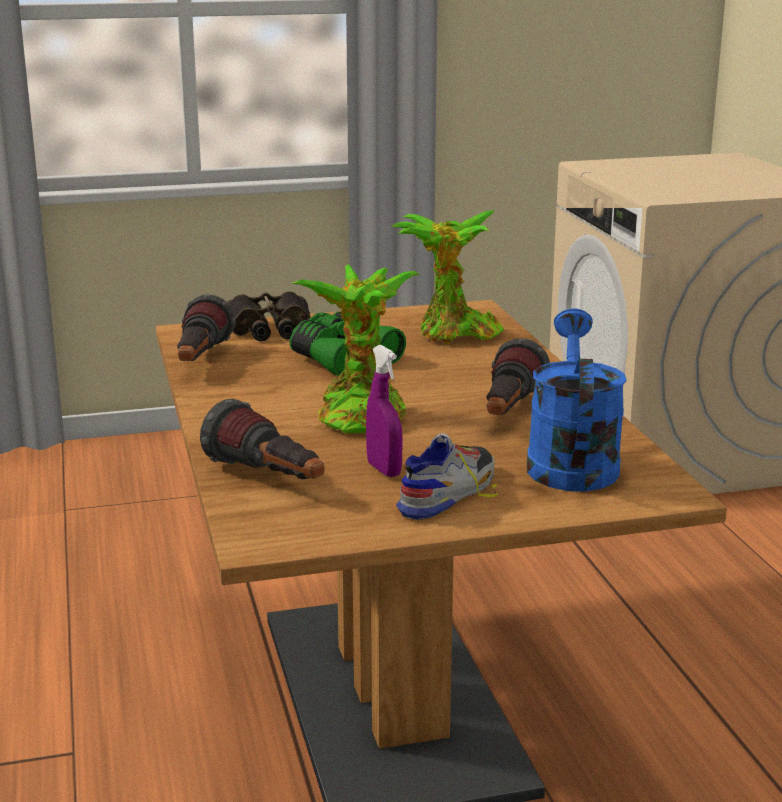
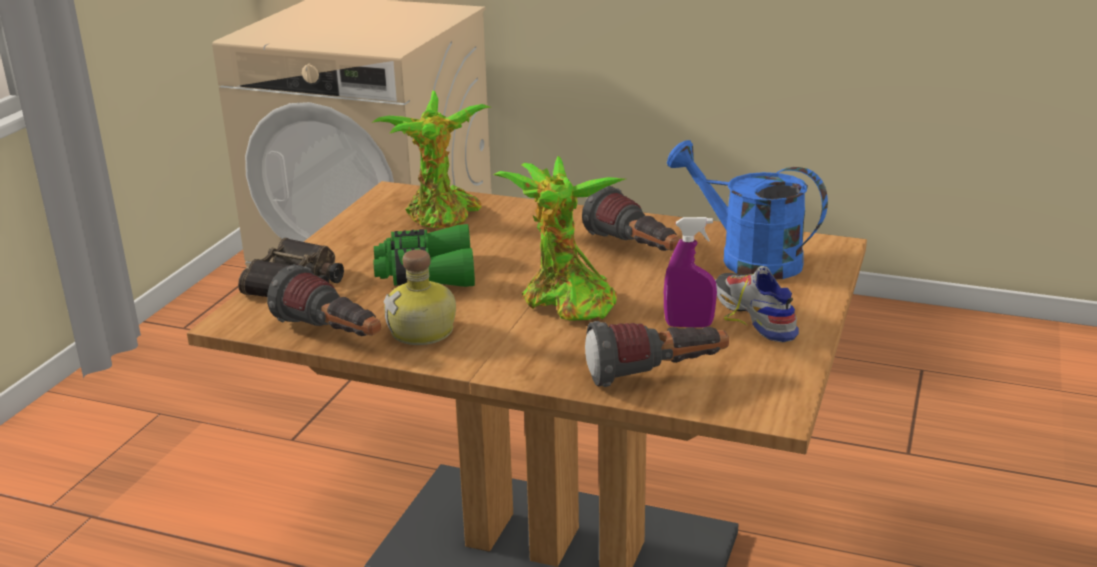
camera: 55 degrees left, 5 degrees up
(241, 384) = (424, 332): none -> bottle

